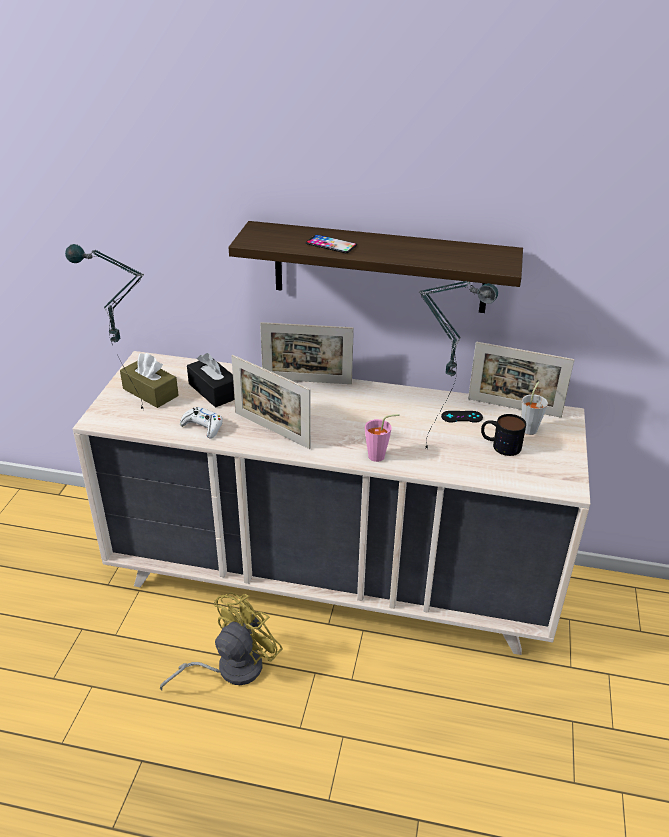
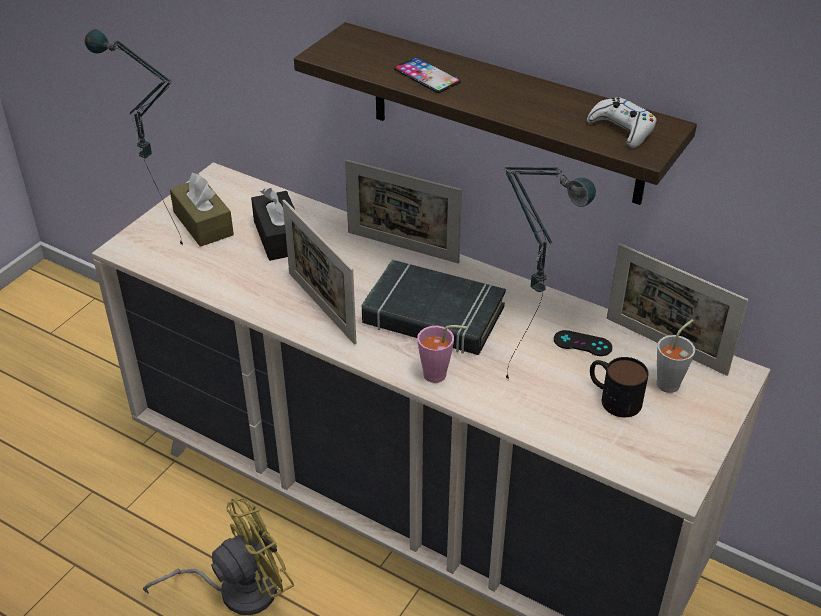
camera: 20 degrees right, 5 degrees up
(203, 427) = (240, 284): white game controller -> white game controller (622, 129)
(353, 420) = (433, 316): none -> black book

